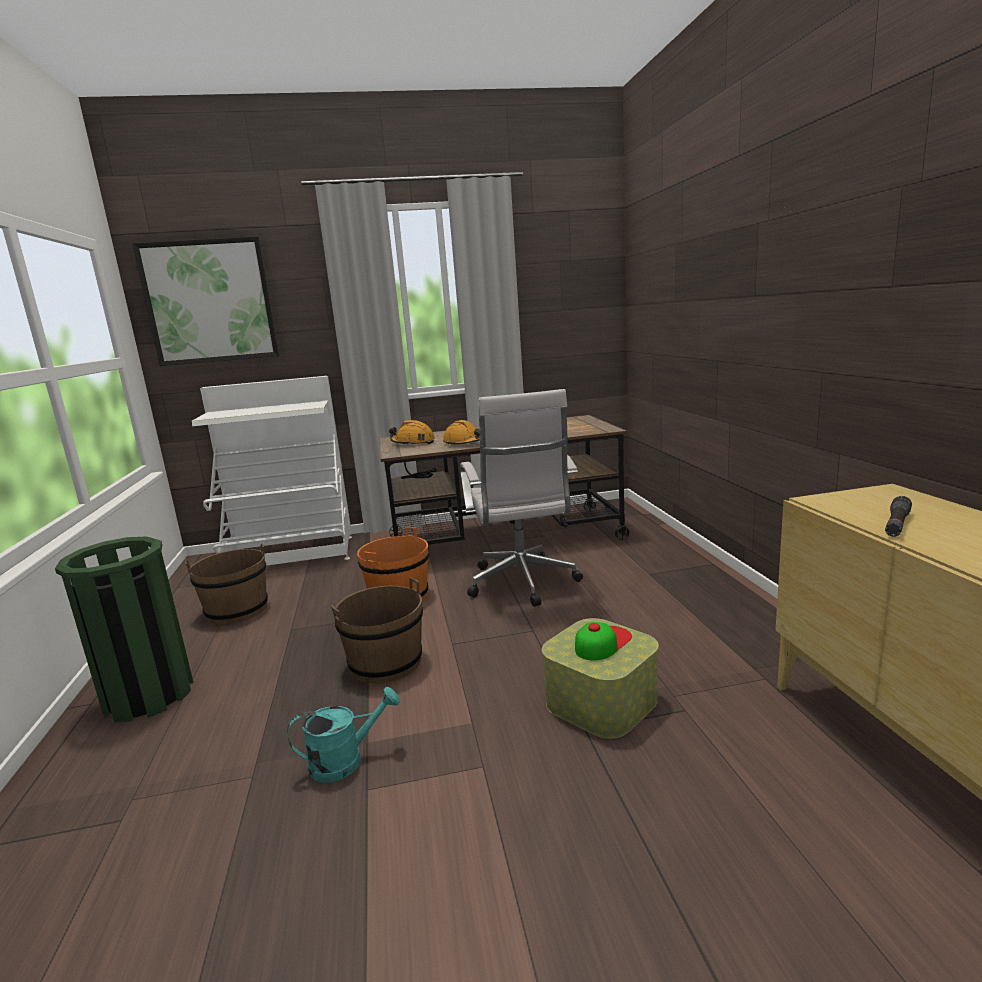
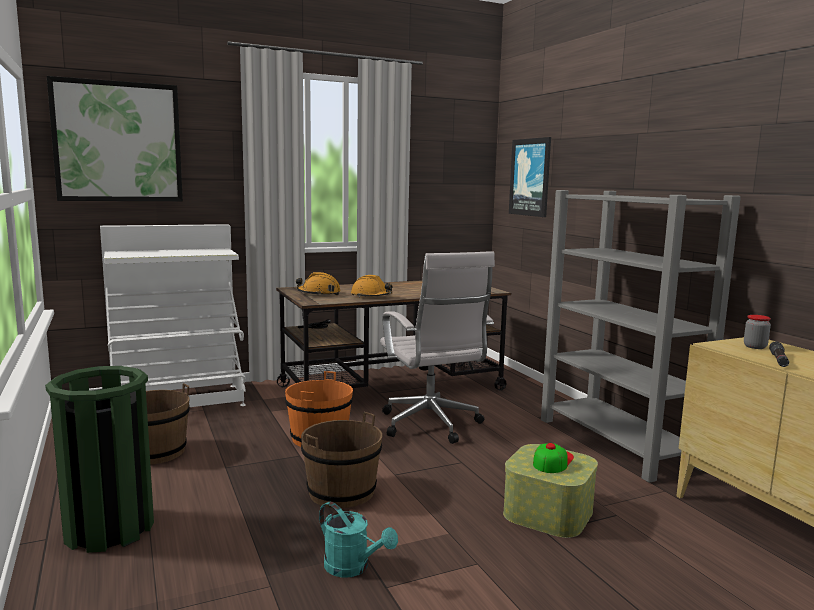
camera: 15 degrees left, 5 degrees down
(346, 760) = (353, 568): turquoise watering can -> turquoise watering can turned 75 degrees clockwise
(655, 293) = (530, 177): none -> picture
(732, 609) = (617, 442): none -> grey bookcase
(877, 502) = (755, 347): none -> jar

